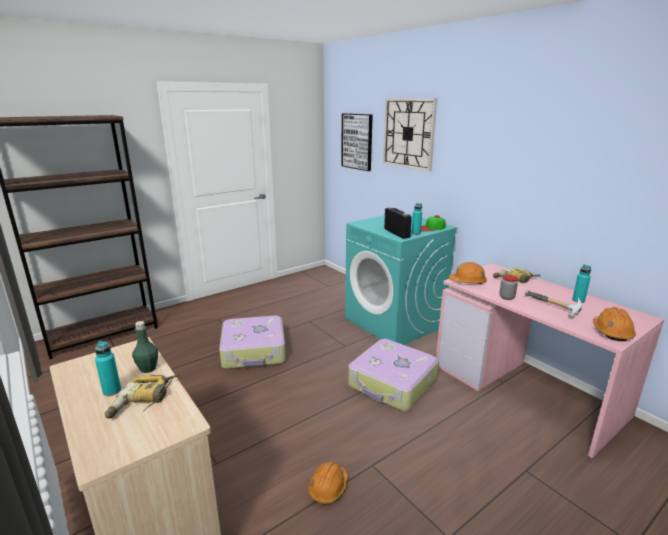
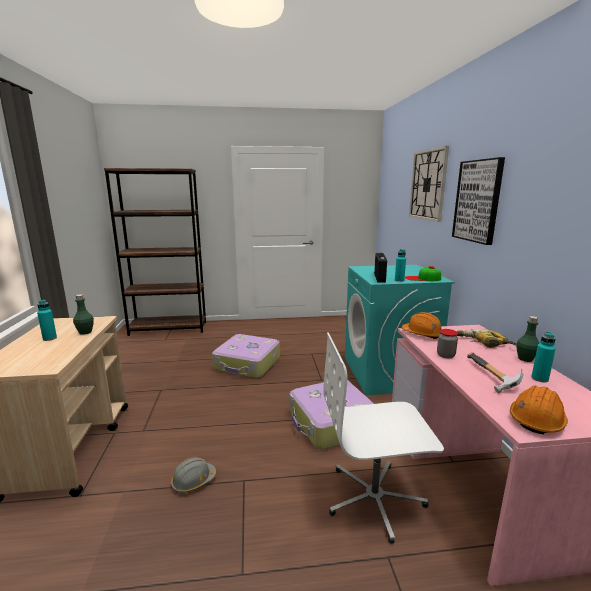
camera: 30 degrees right, 5 degrees down
(144, 401) = (53, 348): power drill -> none
(328, 487) = (193, 481): orange hard hat -> grey hard hat
(357, 141) = (396, 197): picture -> picture (478, 201)
(481, 433) = (375, 498): none -> white office chair
(553, 286) = (525, 359): none -> green bottle

